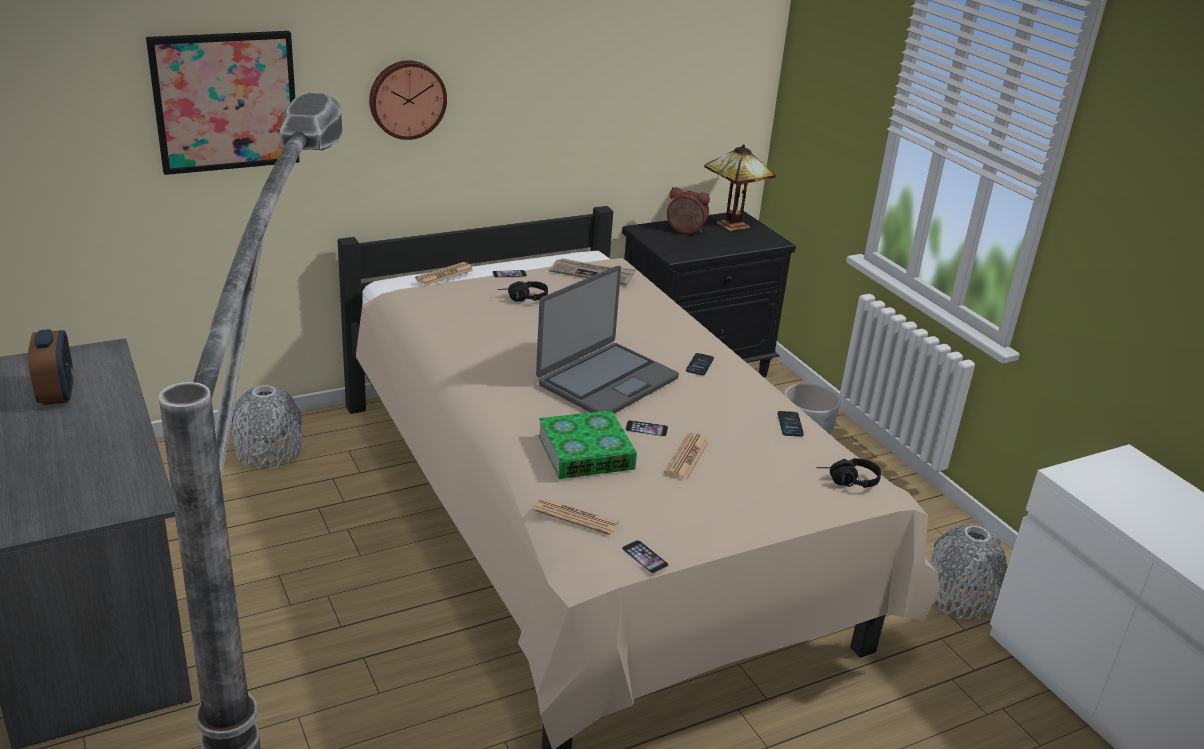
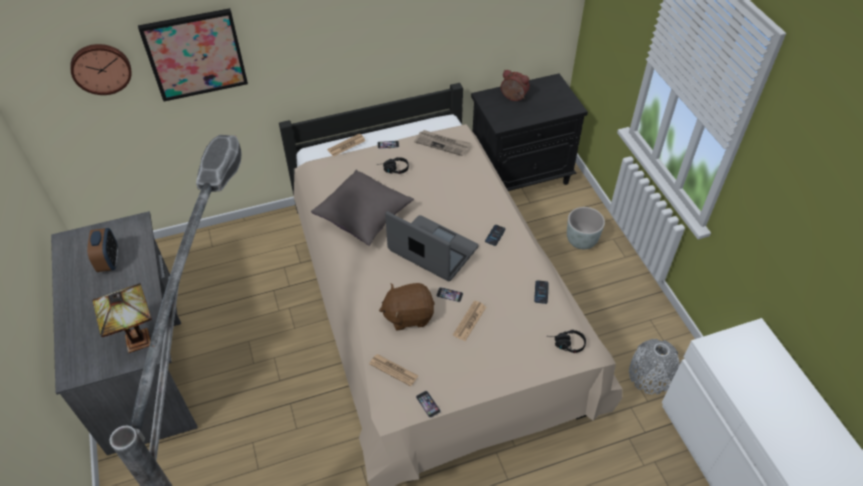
camera: 10 degrees right, 20 degrees up
(269, 451) = (248, 244): grey vase -> none
(407, 99) = (315, 37): wall clock -> wall clock (101, 68)
(487, 346) = (364, 216): none -> grey pillow
(585, 452) = (408, 315): book -> brown plush toy
(606, 381) = (432, 250): laptop -> laptop turned 105 degrees counterclockwise
(730, 225) = (546, 90): table lamp -> table lamp (136, 339)

